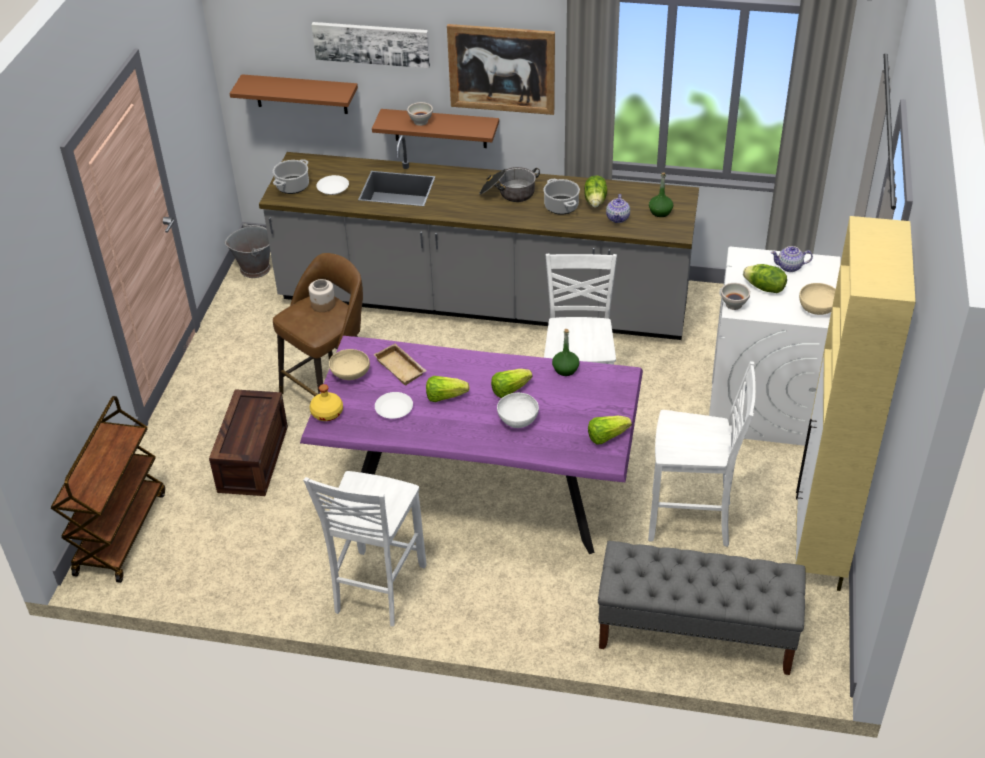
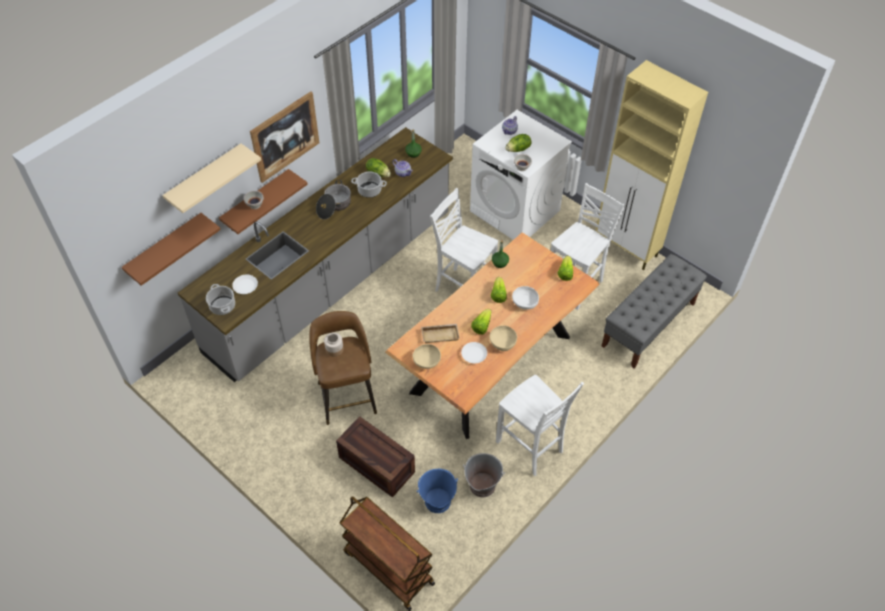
camera: 60 degrees left, 10 degrees up
(237, 534) = (437, 501): none -> blue bucket
(255, 268) = (186, 384): grey bucket -> grey bucket (482, 485)
(327, 413) = (453, 388): yellow bottle -> none
(371, 43) = (205, 179): picture -> beige shelf
(479, 493) = (491, 364): purple dining table -> brown dining table
(817, 308) = (549, 139): beige bowl -> beige bowl (502, 343)

